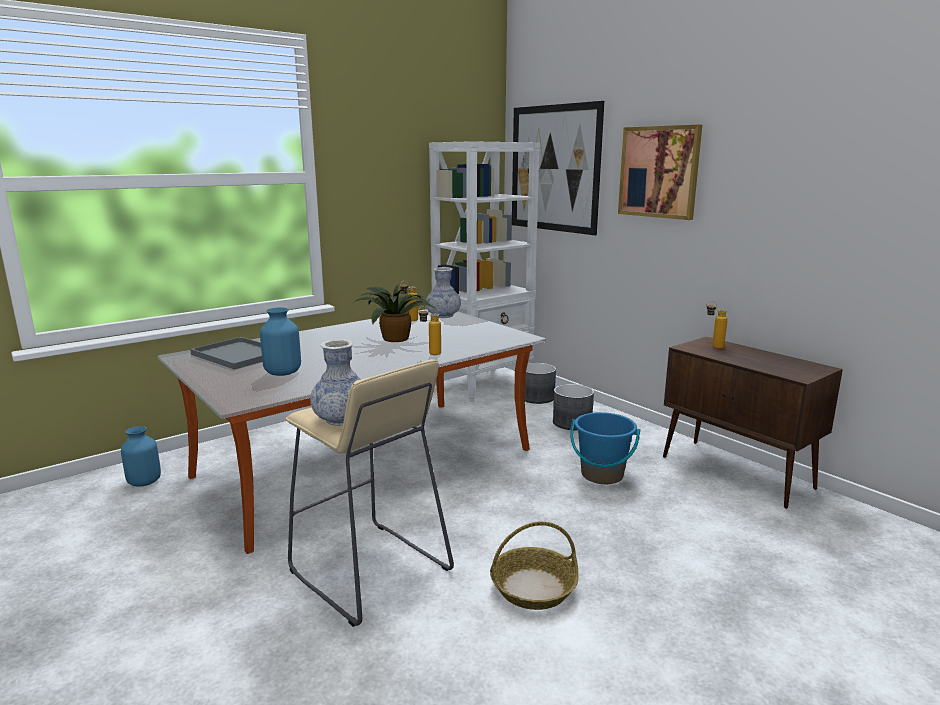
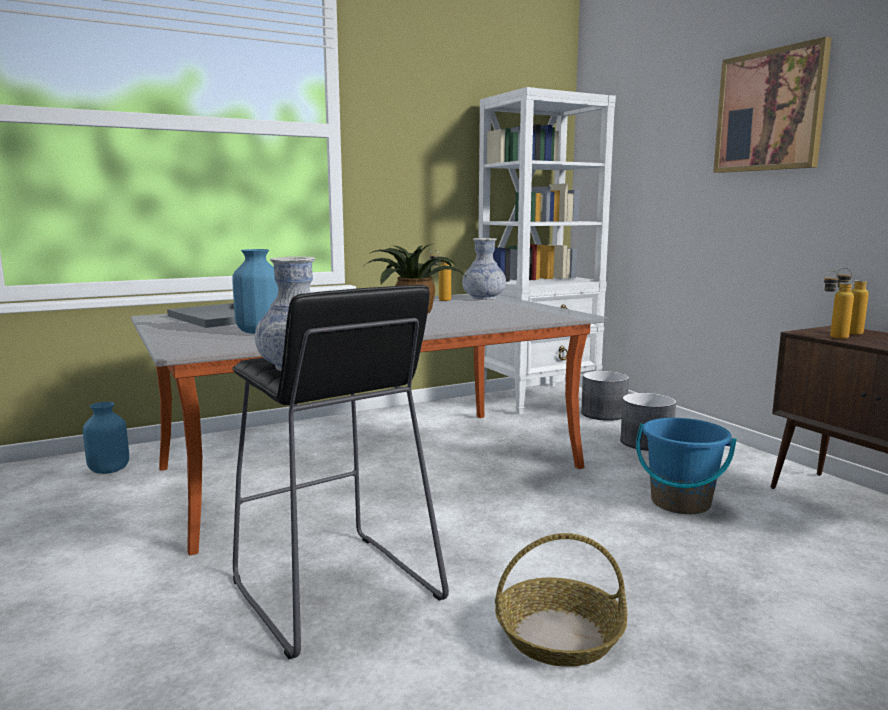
camera: 10 degrees right, 5 degrees down
(369, 571) = (334, 591): beige stool -> black stool
(430, 354) = (450, 324): bottle -> bottle (832, 337)
(554, 168) = (633, 129): picture -> none

